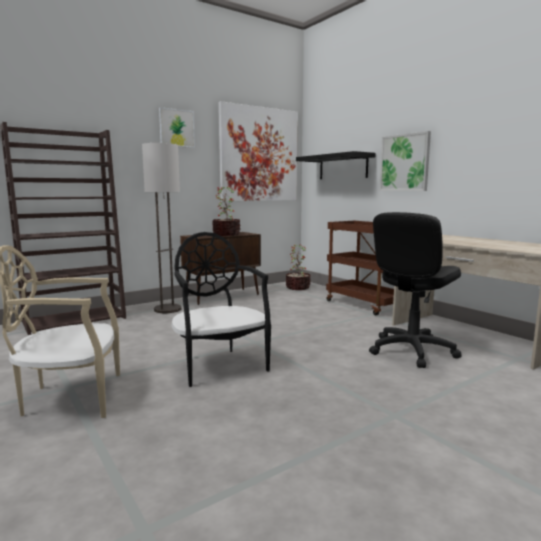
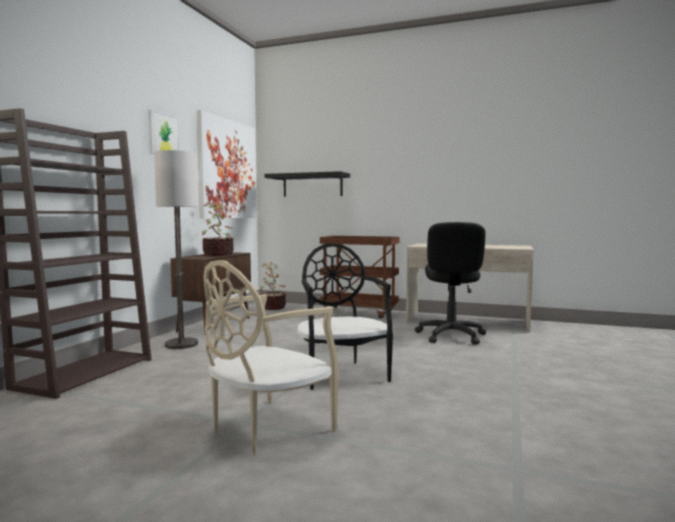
camera: 35 degrees left, 5 degrees down
(219, 365) = (342, 373): black chair -> black chair turned 45 degrees clockwise
(404, 163) = (381, 183): picture -> none

